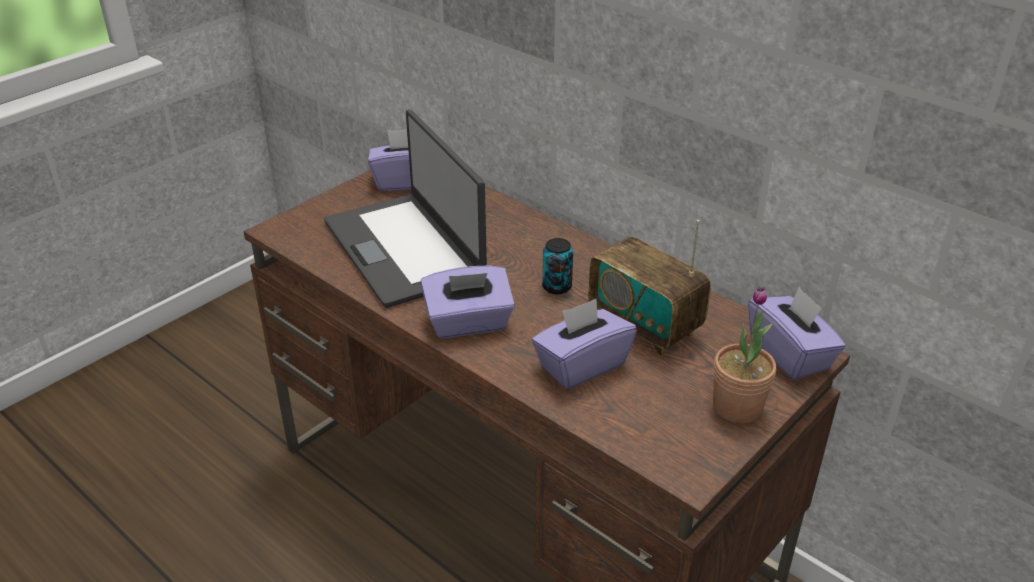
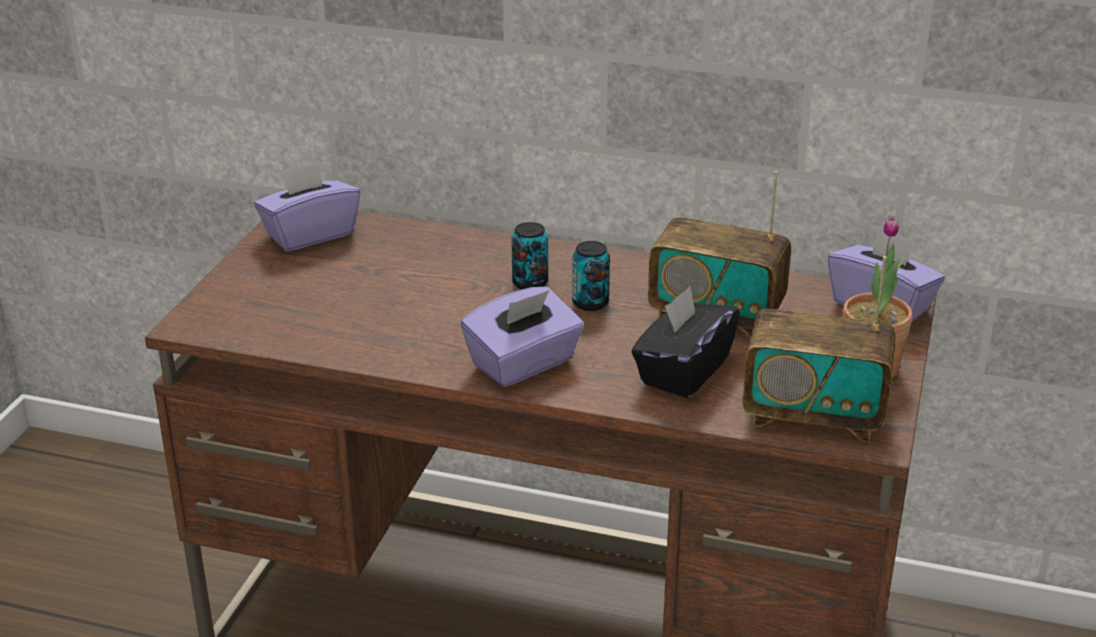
camera: 25 degrees left, 5 degrees down
(405, 248) = (377, 306): laptop -> none
(525, 258) = (530, 283): none -> can
(581, 365) = (683, 371): purple tissue box -> black tissue box
(655, 436) = (813, 415): none -> radio

